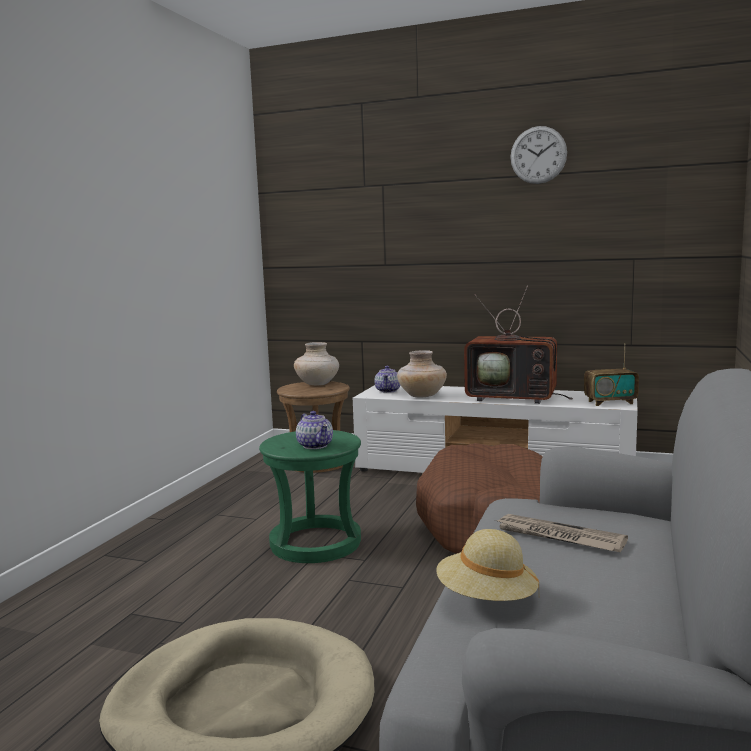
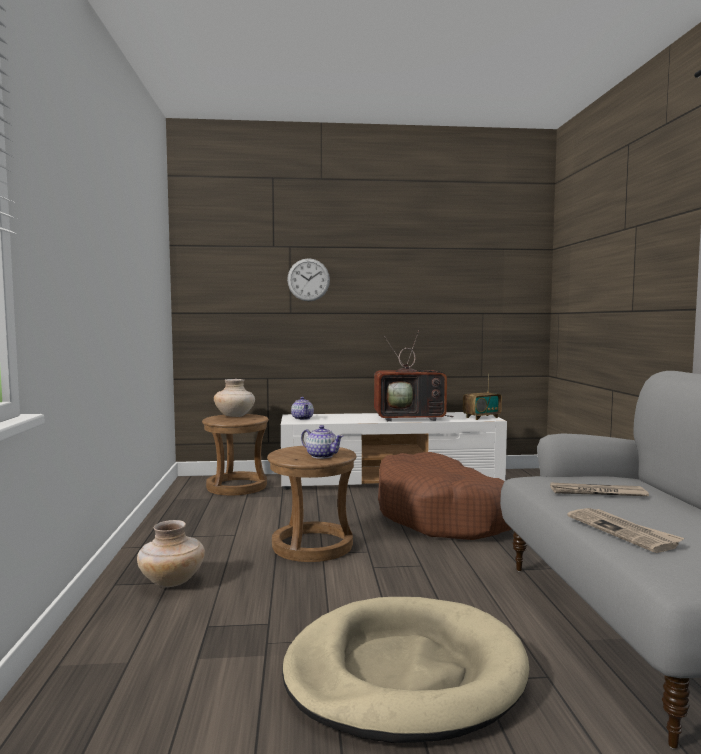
camera: 25 degrees left, 5 degrees down
(315, 543) = (312, 545): green stool -> brown stool
(422, 396) = (337, 420): beige vase -> beige vase (172, 582)
(486, 599) = (623, 532): beige hat -> newspaper
(538, 155) = (416, 233): wall clock -> wall clock (308, 280)

